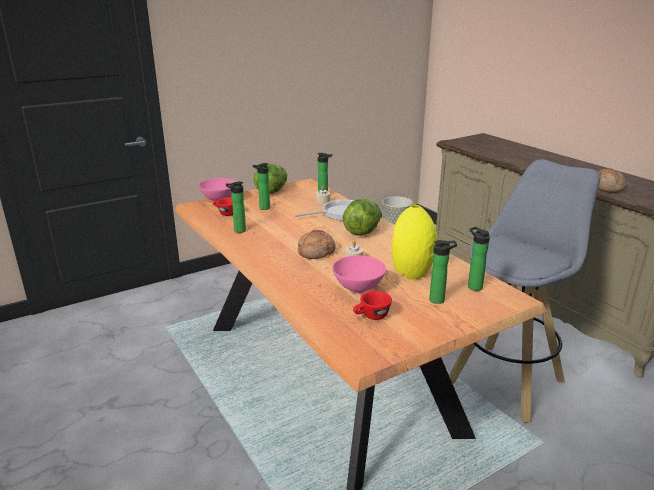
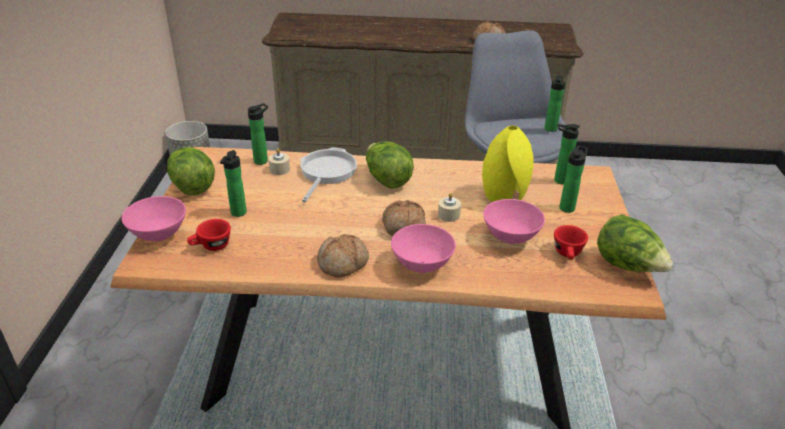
camera: 55 degrees left, 10 degrees up
(238, 230) = (280, 257): bottle -> bottle (550, 130)
(253, 247) = (343, 264): none -> bread
(281, 269) = (421, 266): none -> pink bowl
(393, 347) = (627, 266): none -> lettuce

